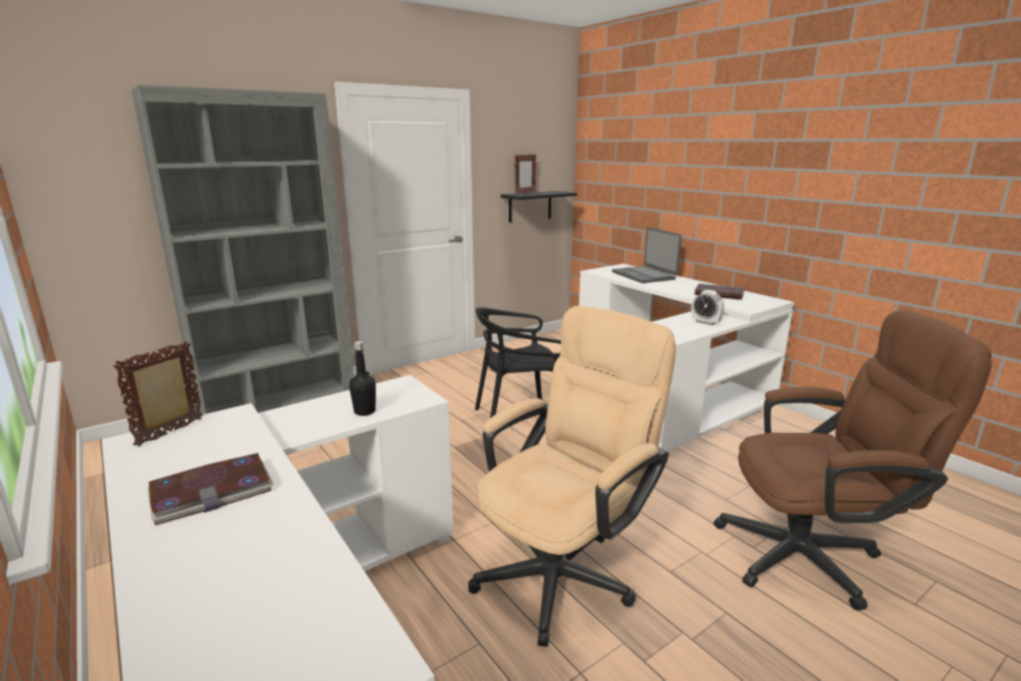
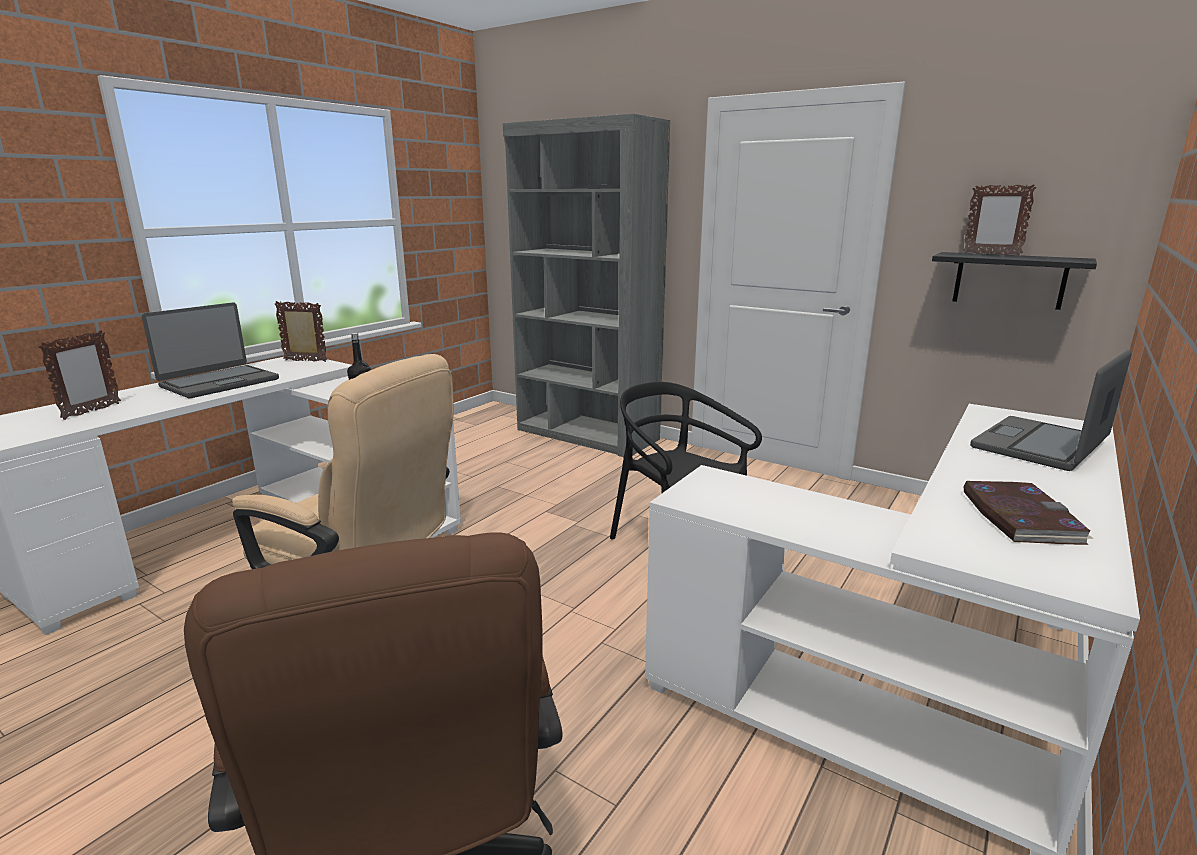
camera: 70 degrees right, 0 degrees up
(212, 491) = (219, 383): book -> laptop
(258, 599) = (91, 411): none -> picture frame
(705, 322) = (817, 522): alarm clock -> none

